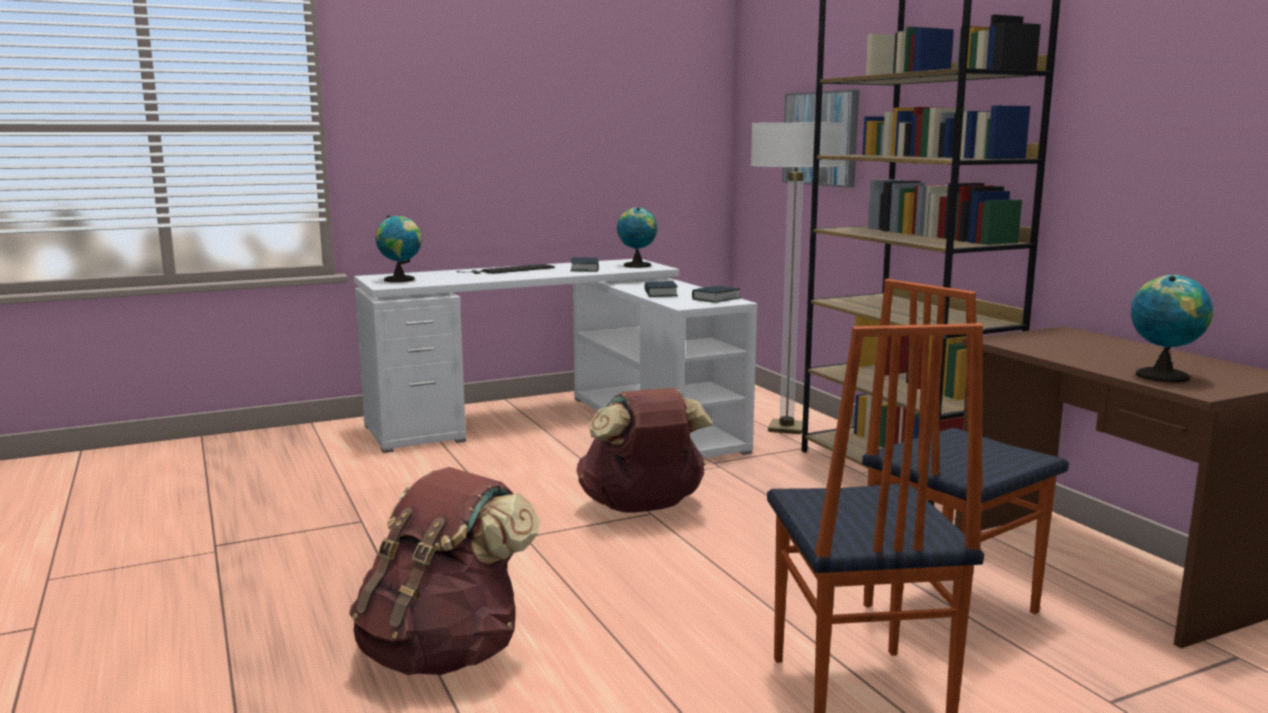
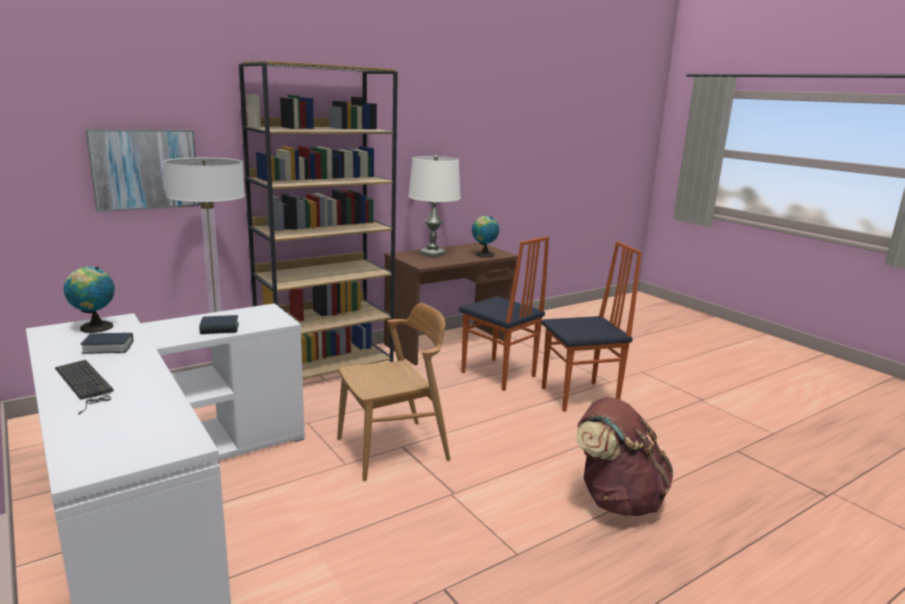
camera: 100 degrees left, 5 degrees up
(401, 280) = (134, 443): globe -> none
(643, 508) = (393, 449): brown backpack -> brown chair
(716, 299) = (255, 313): book -> none
(1107, 346) = (432, 253): none -> white table lamp

